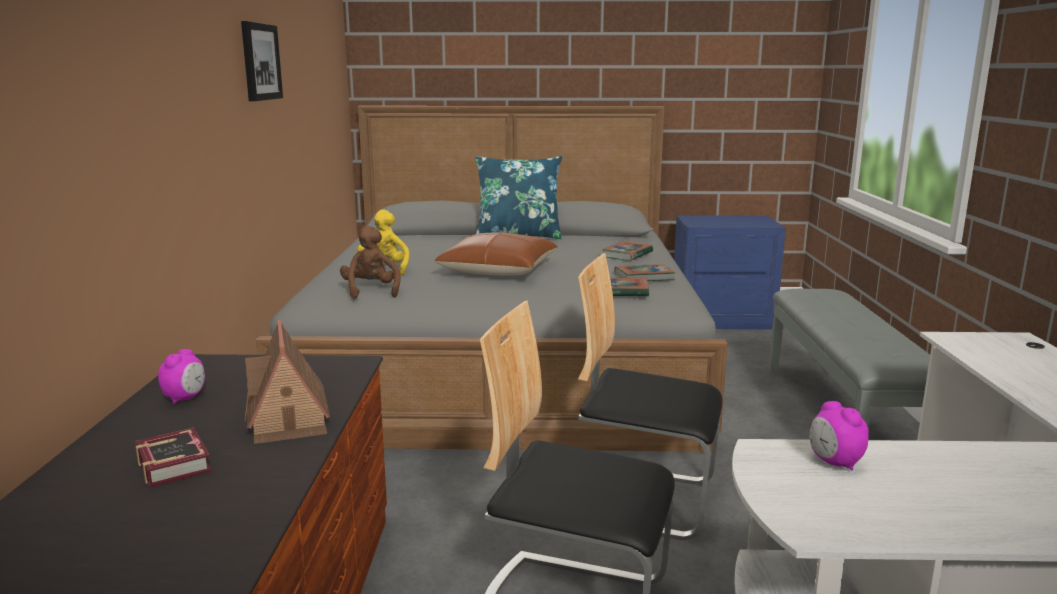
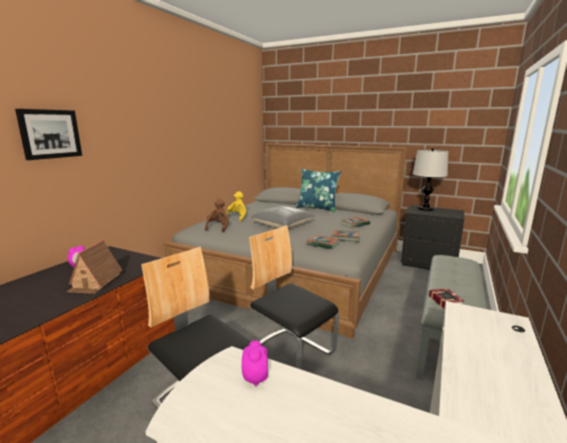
camera: 25 degrees right, 0 degrees up
(175, 463) = (33, 294): book -> book (445, 300)
(260, 62) = (187, 125): picture -> picture (50, 134)
(498, 270) = (282, 224): brown pillow -> grey pillow
(709, 218) = (425, 208): none -> table lamp
(721, 319) = (428, 263): blue nightstand -> black nightstand

